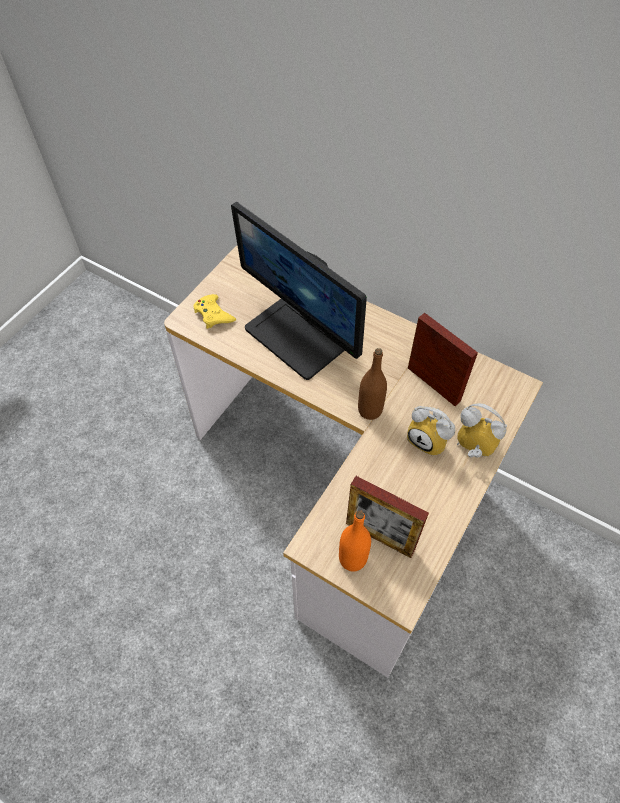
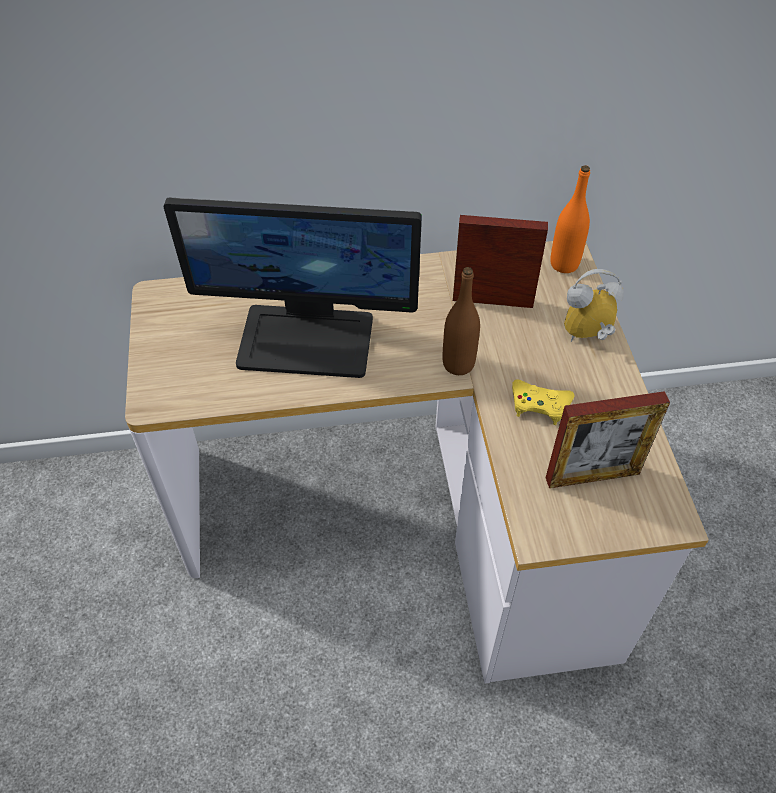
camera: 40 degrees left, 5 degrees down
(213, 314) = (183, 376): yellow game controller -> yellow game controller (539, 404)
(352, 559) = (590, 516): orange bottle -> orange bottle (564, 264)
(429, 440) = (542, 354): alarm clock -> none

